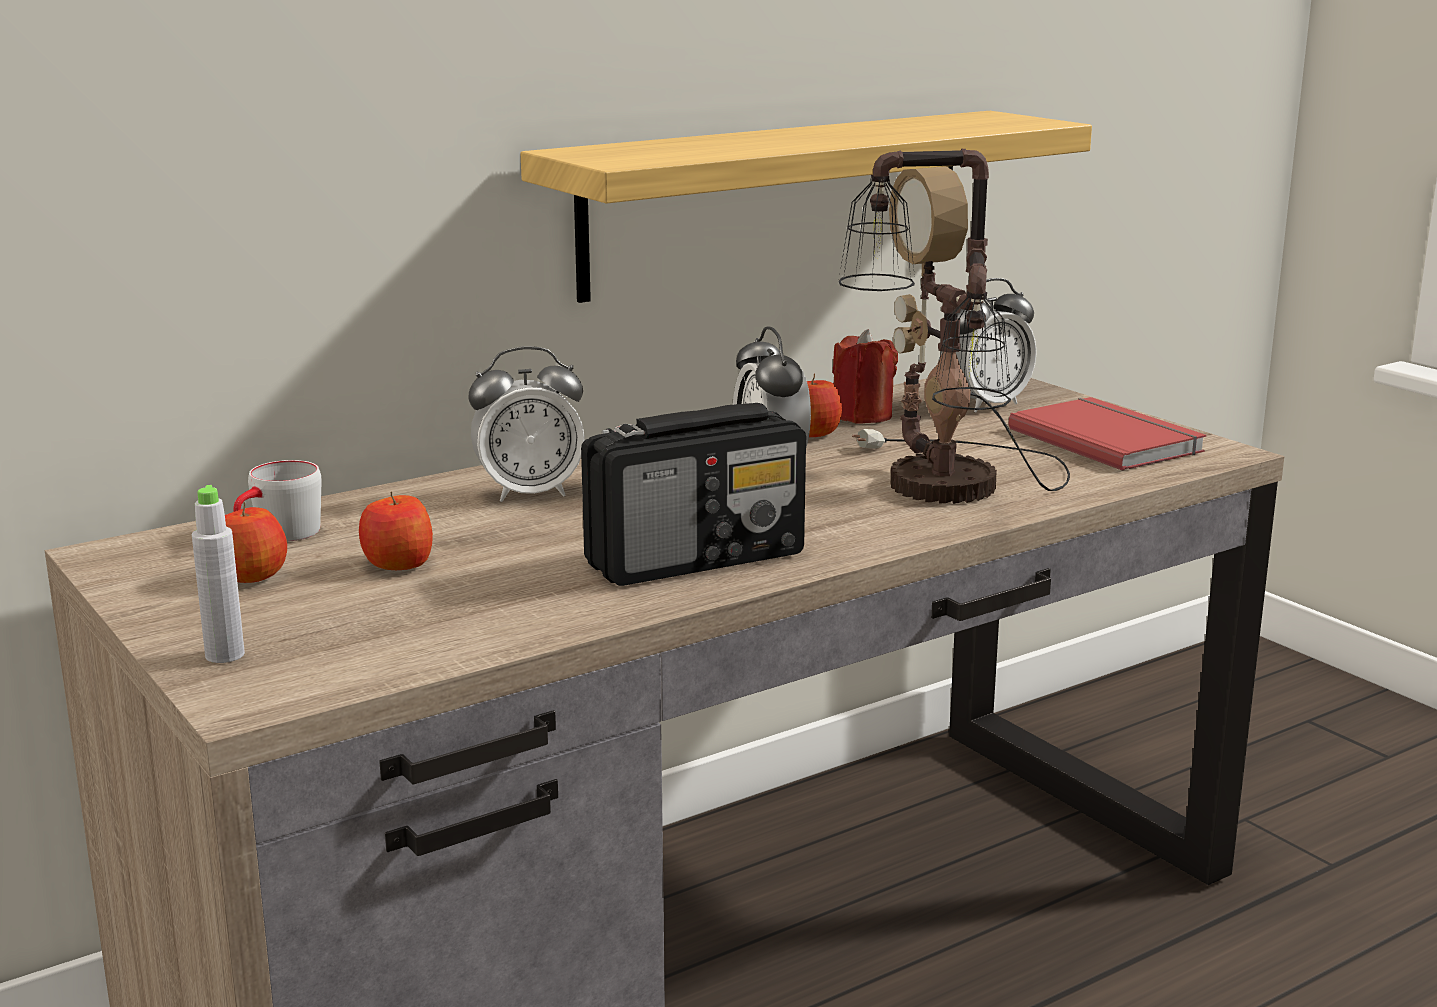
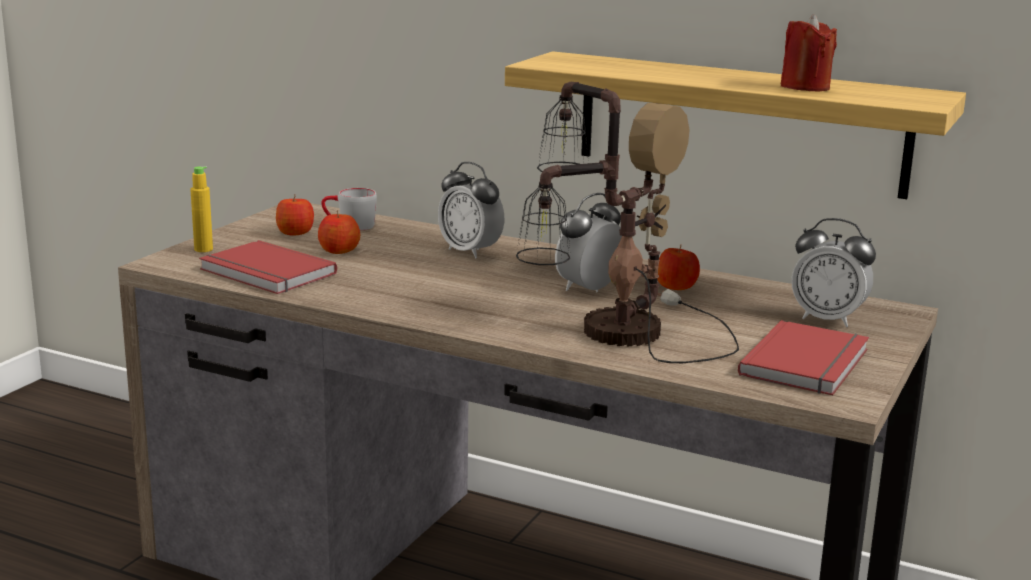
camera: 60 degrees right, 0 degrees up
(225, 655) = (203, 249): grey bottle -> yellow bottle
(435, 629) = (265, 273): none -> red book
(697, 559) = (415, 300): radio -> none
(862, 416) = (737, 292): red candle -> red candle (805, 87)

